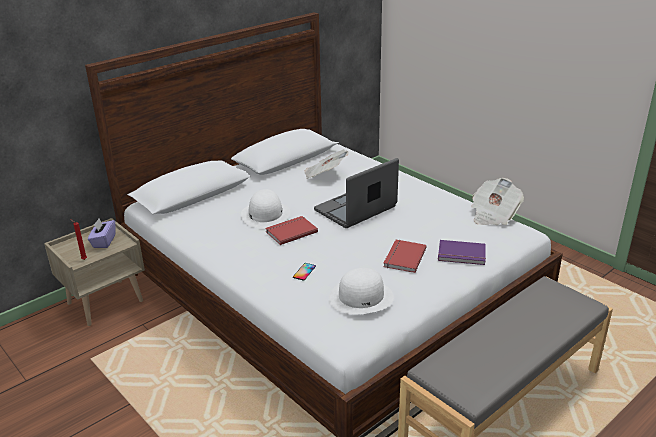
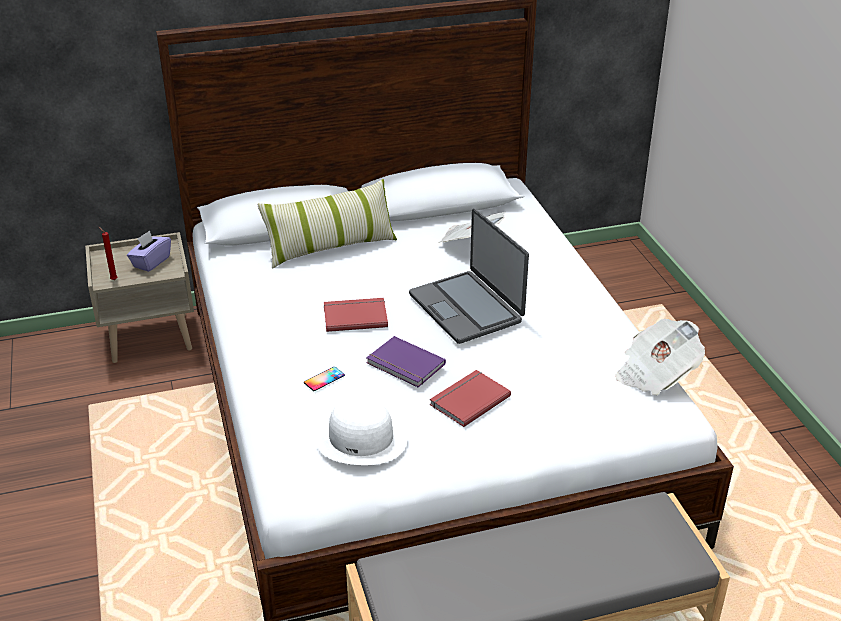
camera: 25 degrees right, 5 degrees up
(237, 198) = (330, 247): none -> pillow
(265, 214) = (345, 281): white hat -> none
(356, 209) = (466, 308): laptop -> laptop turned 105 degrees counterclockwise
(461, 255) = (551, 421): purple book -> purple book (404, 365)

